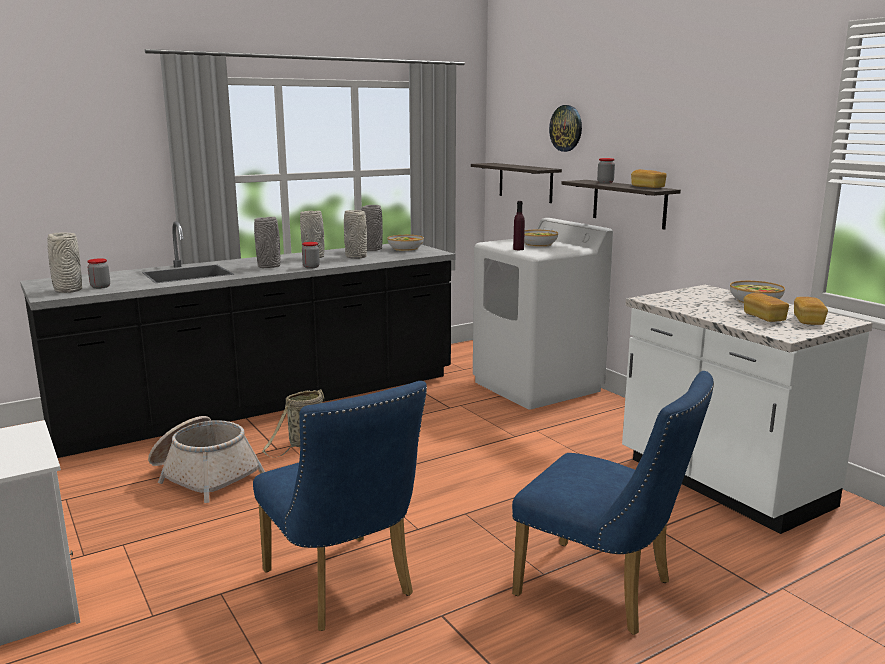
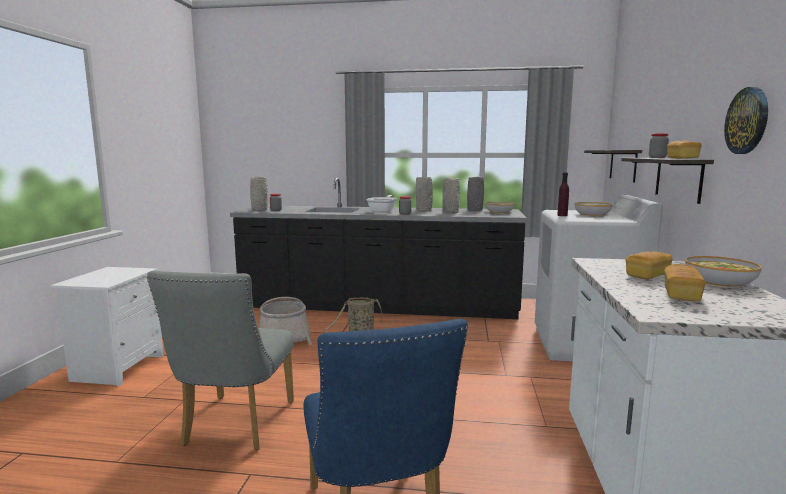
camera: 40 degrees right, 5 degrees down
(269, 266) = (383, 211): grey vase -> frying pan
(343, 588) = (234, 427): blue chair -> grey chair
(566, 128) = (647, 111): wall clock -> wall clock (747, 121)
(808, 321) = (739, 309): bread -> bread (647, 276)

